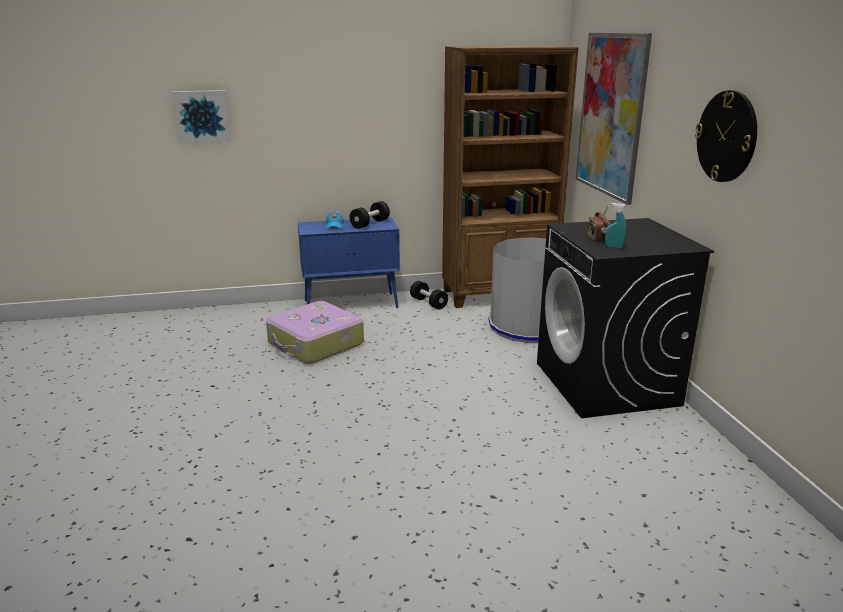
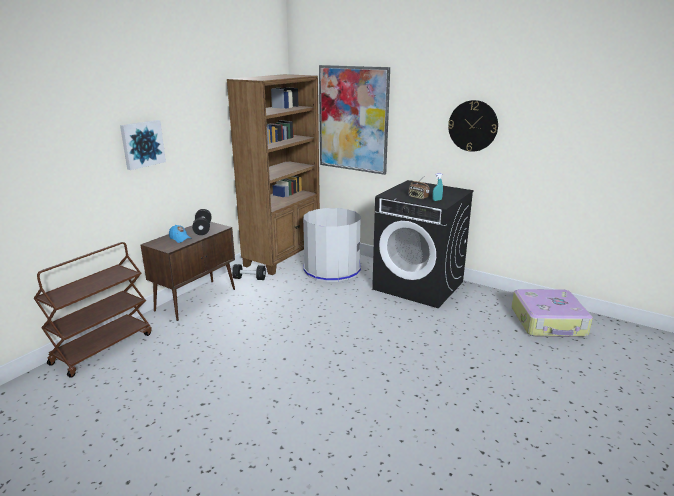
camera: 45 degrees left, 0 degrees up
(202, 116) = (45, 163): picture -> picture (142, 144)
(228, 313) = (103, 348): none -> brown cart
(315, 344) = (223, 337): suitcase -> suitcase (548, 322)
(352, 304) = (196, 299): blue cabinet -> brown cabinet

